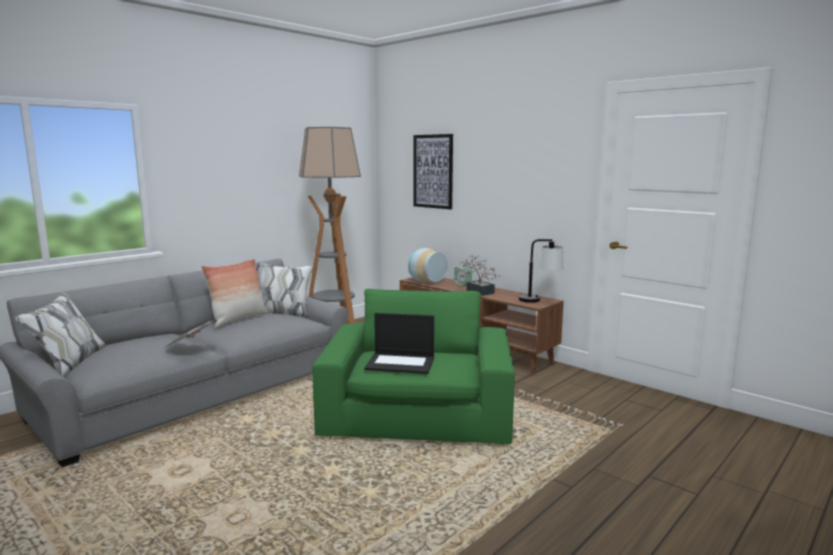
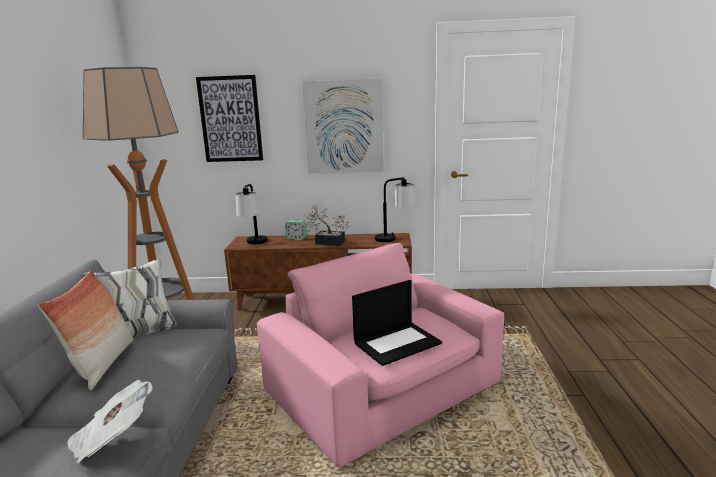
camera: 40 degrees left, 5 degrees up
(418, 414) = (384, 388): green armchair -> pink armchair
(425, 281) = (254, 244): vase -> table lamp
(516, 185) = (344, 127): none -> picture

